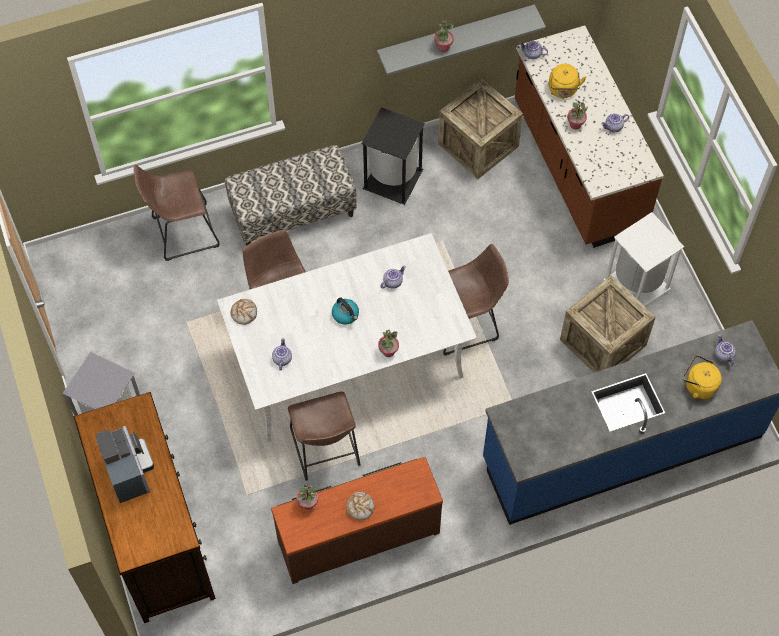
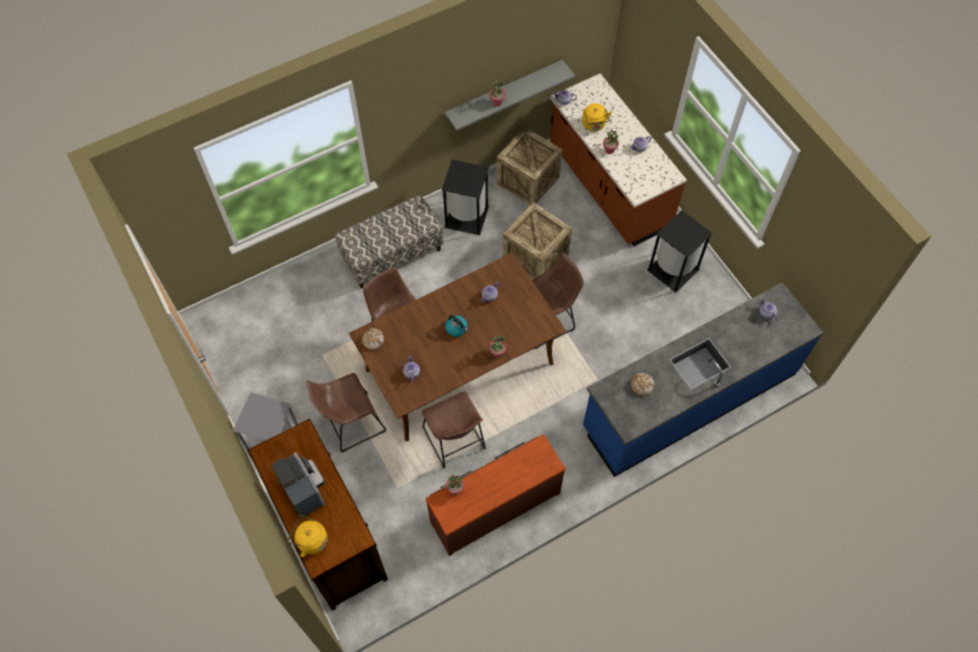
camera: 10 degrees left, 0 degrees up
(181, 232) = (305, 284): brown stool -> brown stool (350, 424)
(348, 363) = (459, 368): white dining table -> brown dining table
(360, 507) = (499, 485): bread -> bread (641, 385)
(603, 342) = (657, 319): crate -> crate (535, 256)
(638, 284) = (674, 269): white trash can -> black trash can
(698, 385) = (752, 341): yellow kettle -> yellow kettle (310, 540)

